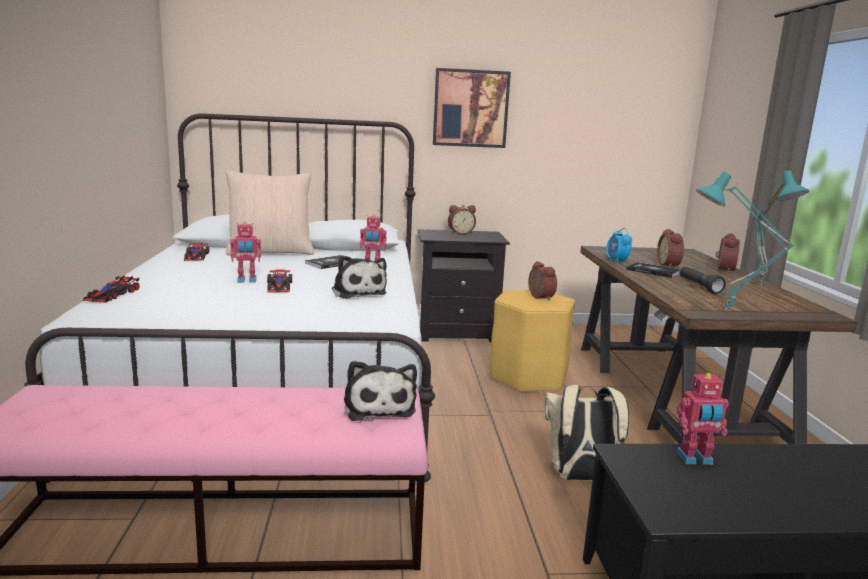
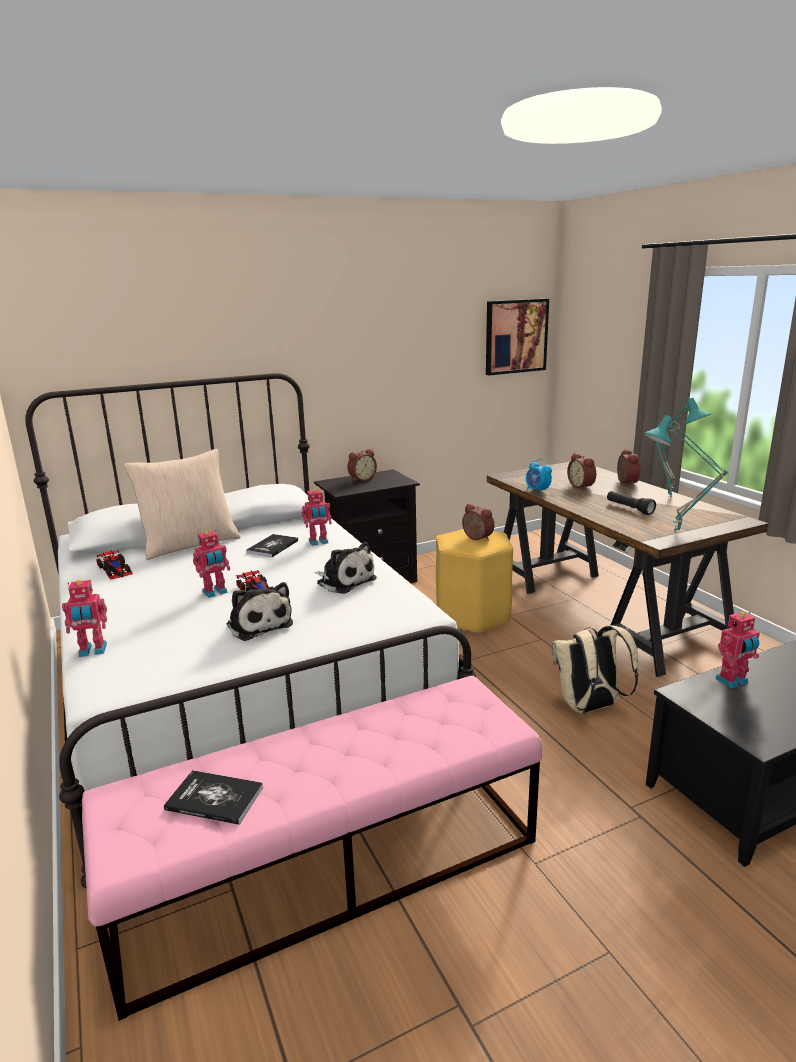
camera: 20 degrees left, 5 degrees up
(112, 295) = (92, 651): toy car -> toy robot
(378, 406) = (465, 706): plush toy -> plush toy (258, 624)
(470, 108) = (351, 347): picture -> picture (516, 336)
(653, 271) = (577, 497): book -> book (214, 798)

